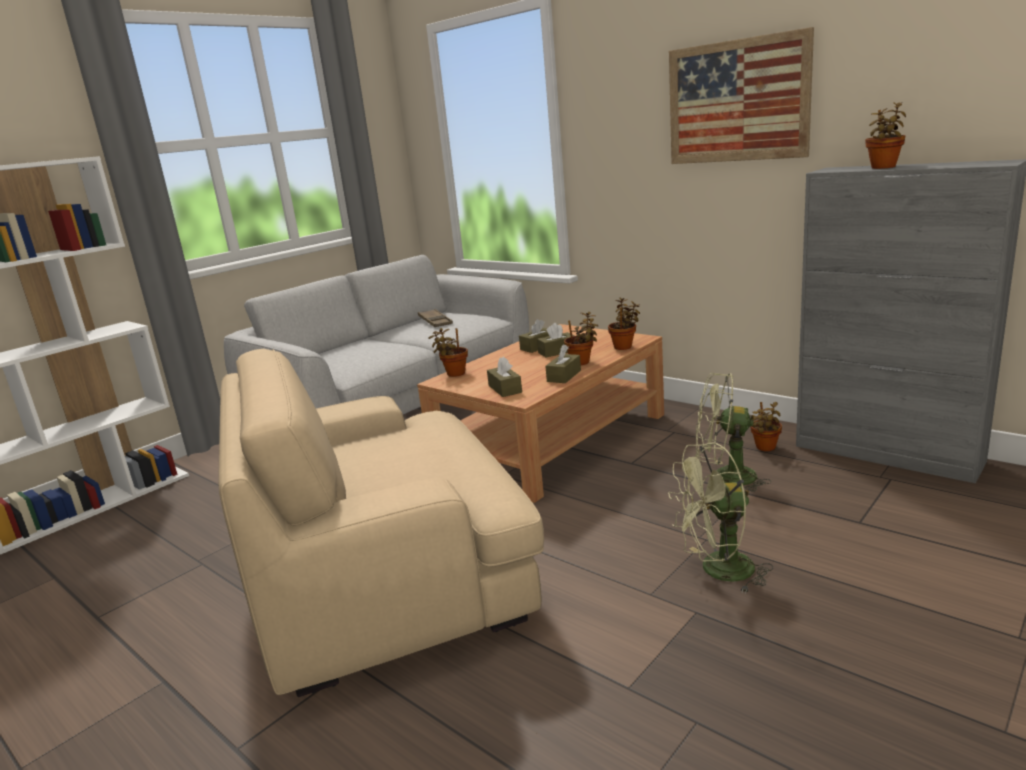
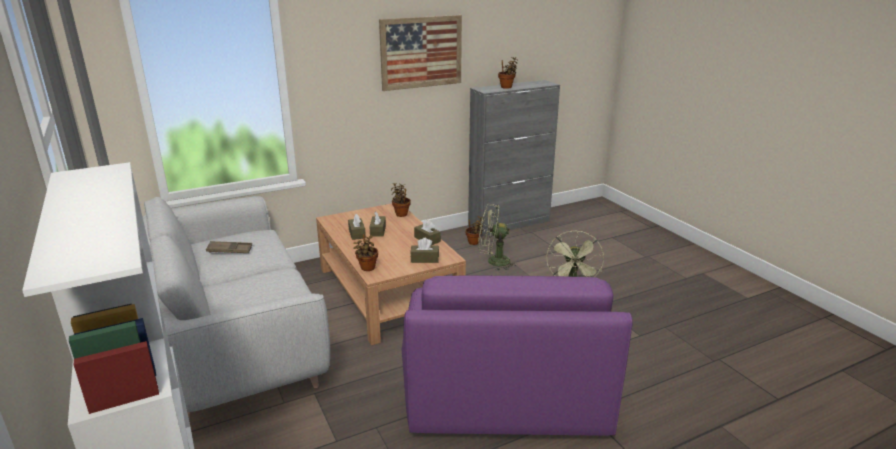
camera: 70 degrees left, 5 degrees up
(389, 575) = (505, 386): beige armchair -> purple armchair
(582, 362) = (411, 230): potted plant -> none
(725, 478) = (493, 261): green fan -> green fan turned 60 degrees clockwise

